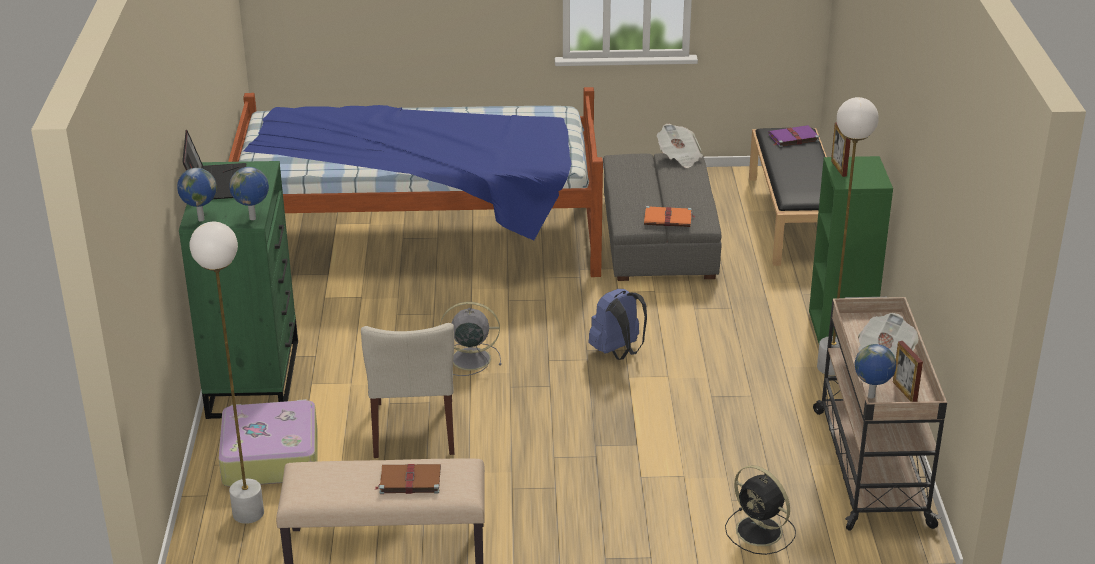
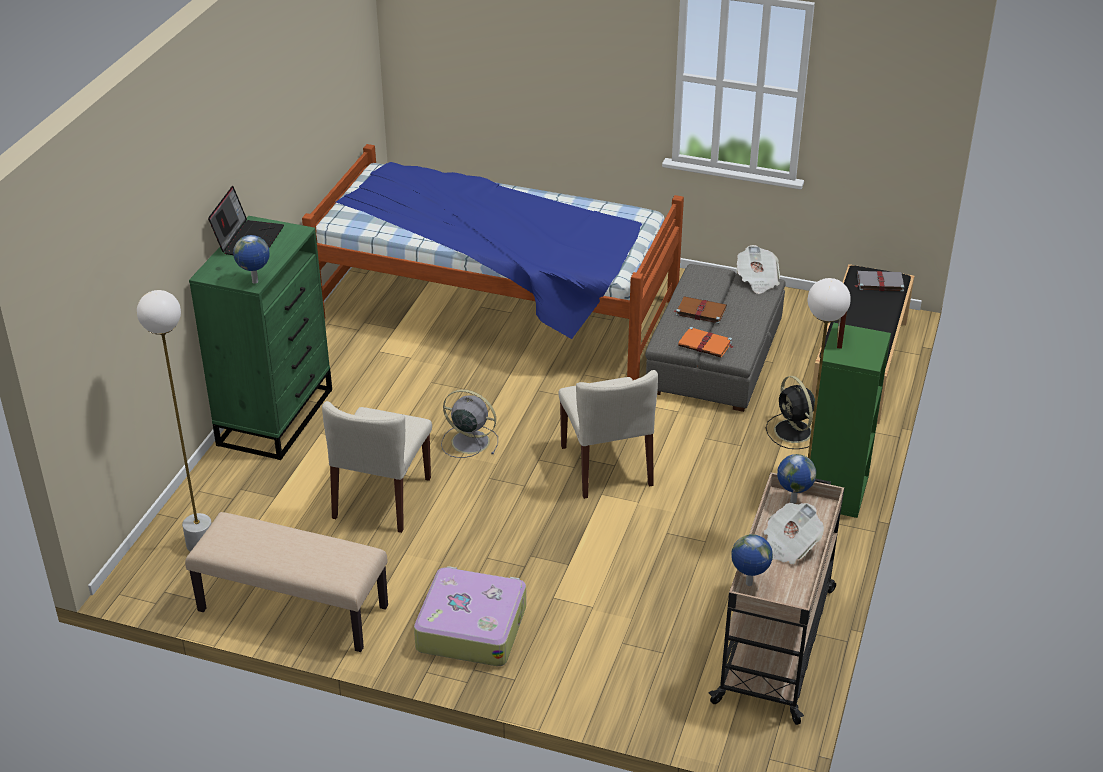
camera: 20 degrees right, 5 degrees up
(200, 219) = (212, 273): globe -> globe (792, 501)
(270, 456) = (248, 494): suitcase -> suitcase (471, 627)
(409, 481) = (306, 556): brown book -> brown book (700, 311)
(618, 352) = (607, 466): blue backpack -> beige chair
(760, 532) = (629, 682): black fan -> black fan (794, 432)
(792, 138) = (879, 282): purple book -> grey book
(904, 392) = (784, 587): picture frame -> none

